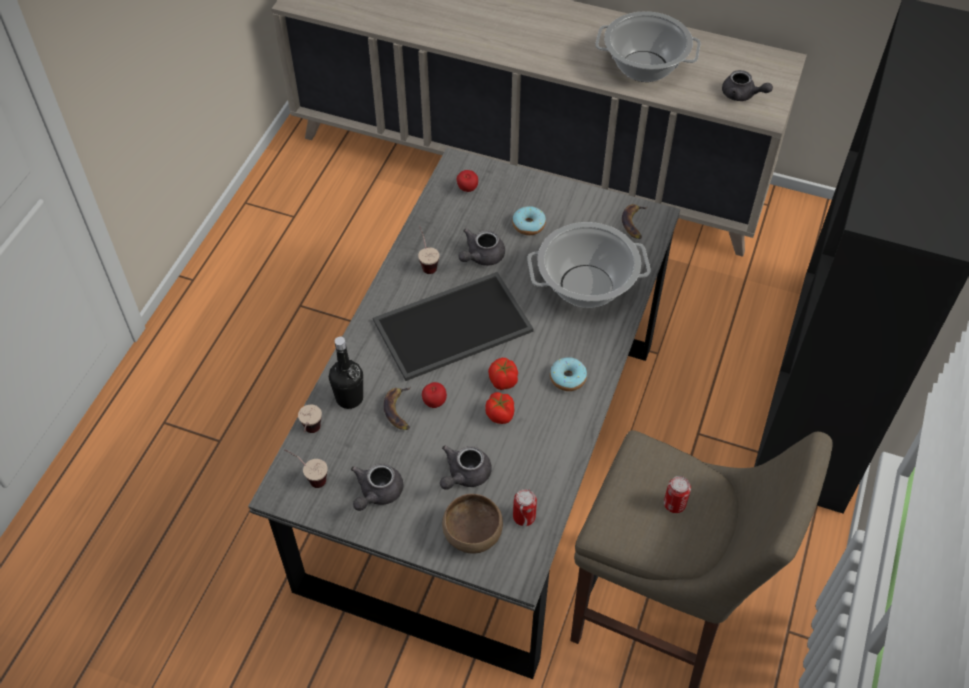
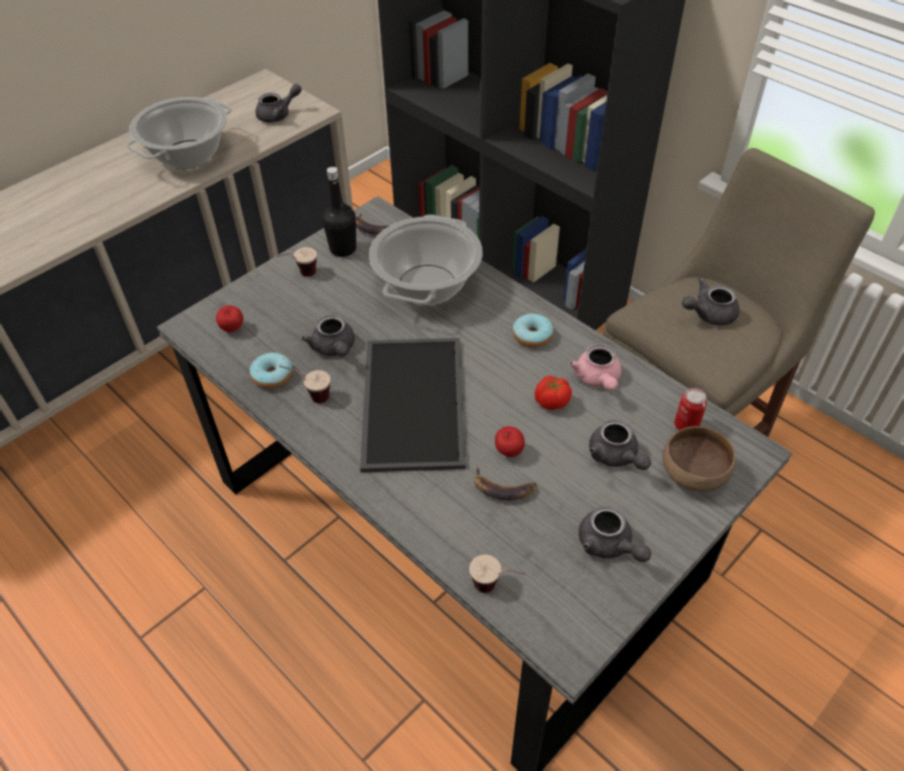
camera: 65 degrees left, 5 degrees down
(309, 477) = (559, 610): cup -> cup (300, 276)
(349, 398) = (461, 531): black bottle -> black bottle (343, 249)
(503, 381) = (510, 386): tomato -> none
(528, 225) = (320, 299): donut -> donut (272, 376)
(542, 439) = (597, 379): none -> pink teapot
(674, 504) = (708, 314): can -> grey teapot

